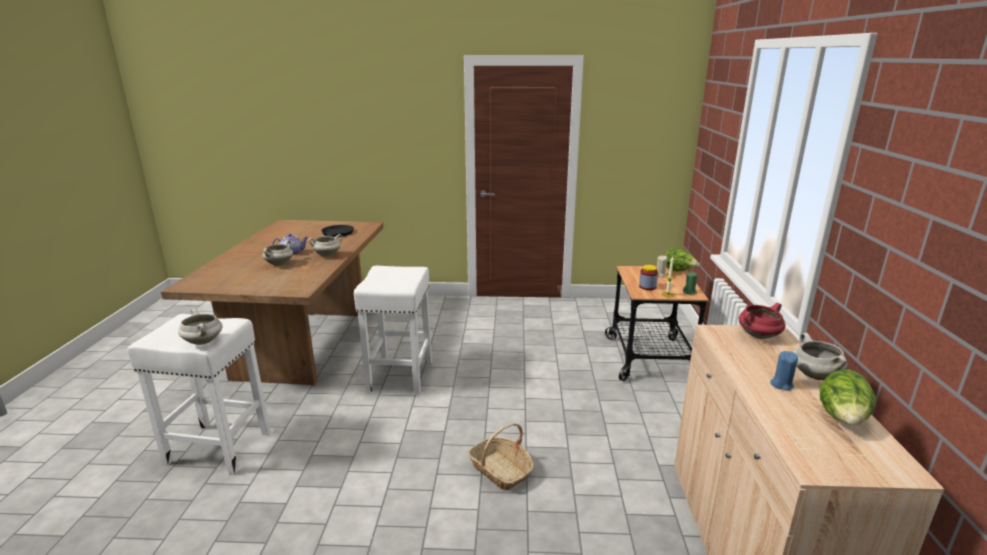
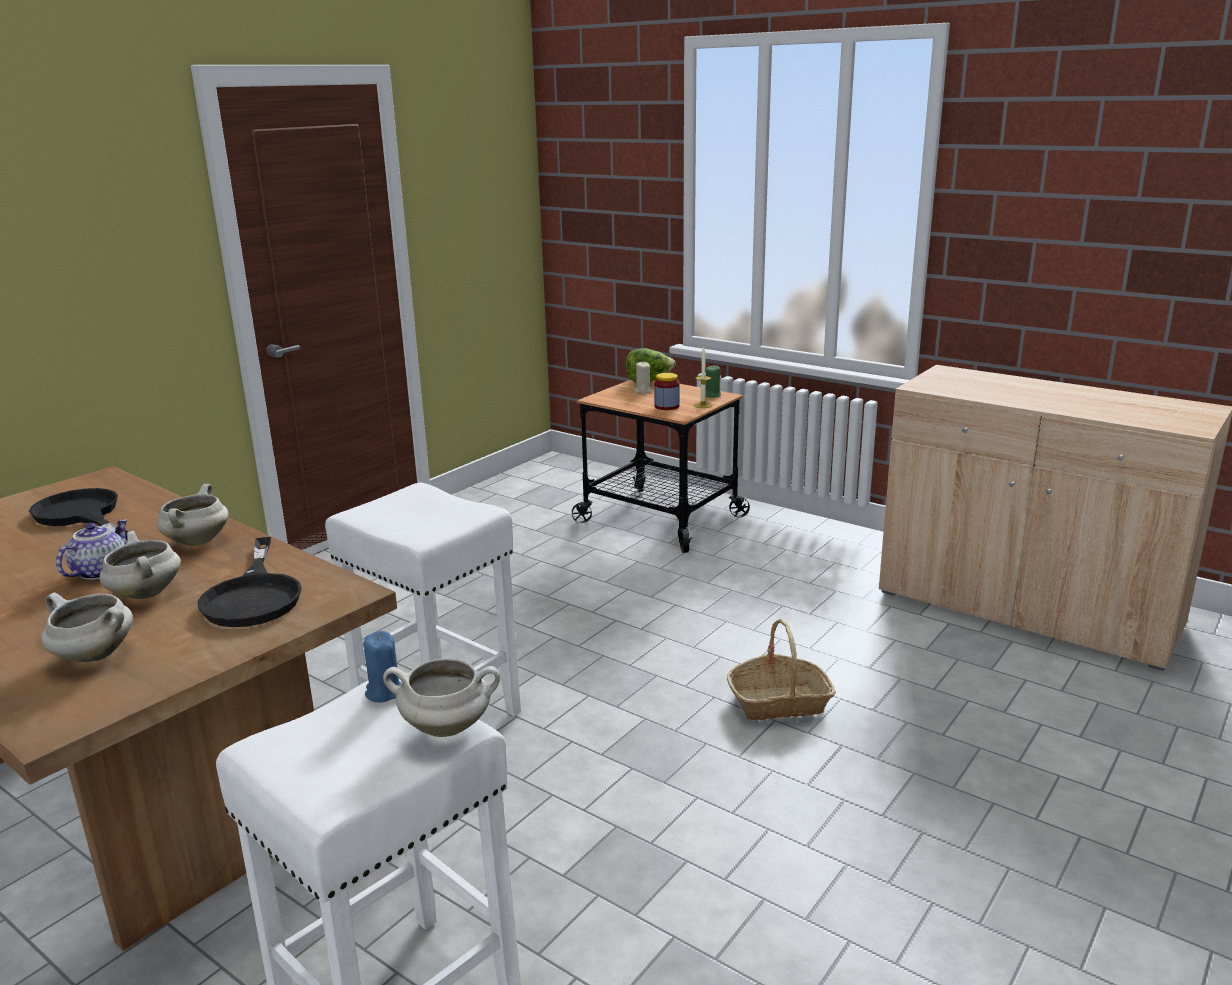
camera: 55 degrees left, 0 degrees up
(288, 278) = (254, 595): none -> black frying pan
(758, 336) = (949, 377): red cooking pot -> none
(781, 384) = (1051, 398): blue candle -> blue candle (384, 692)
(813, 375) = (1043, 384): white cooking pot -> white cooking pot (92, 656)
(842, 419) = (1123, 399): lettuce -> none

